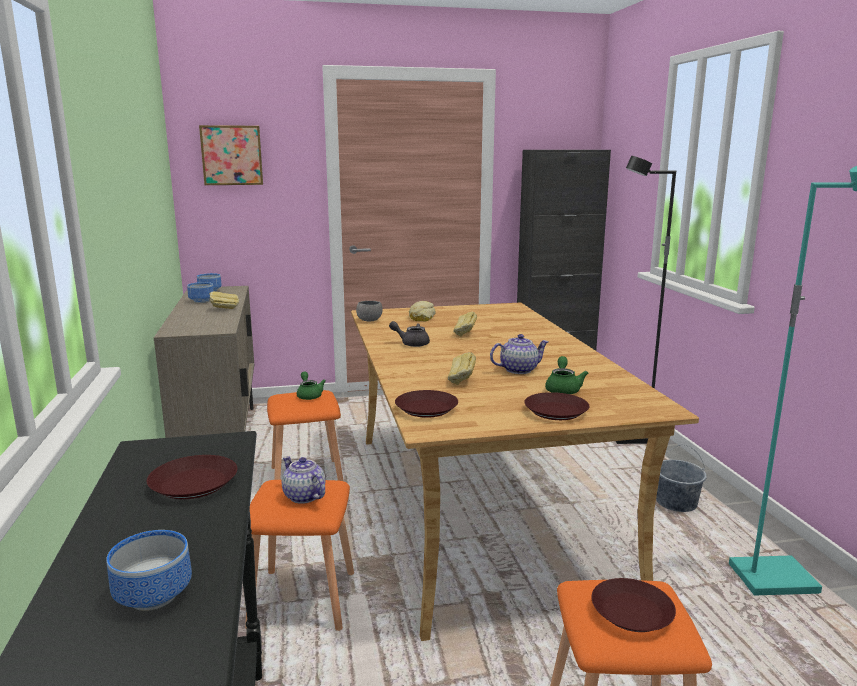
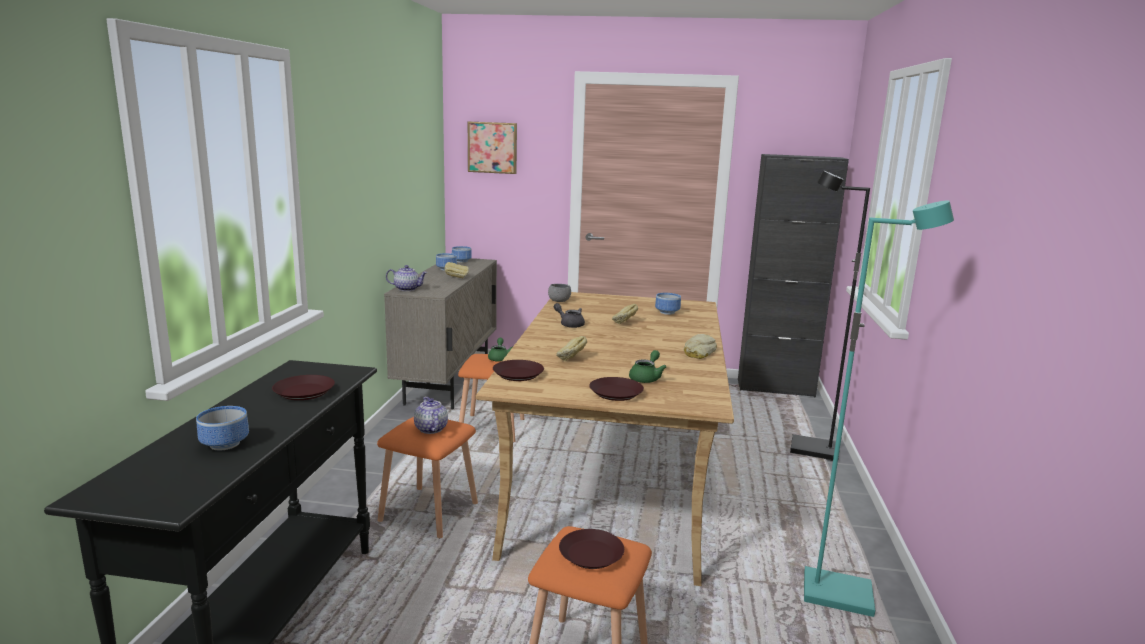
camera: 20 degrees right, 0 degrees up
(421, 317) = (606, 303): bread -> bread (698, 352)
(491, 317) = (667, 312): none -> bowl
(519, 370) = (630, 358): teapot -> teapot (407, 289)
(675, 502) = (802, 513): grey bucket -> none

